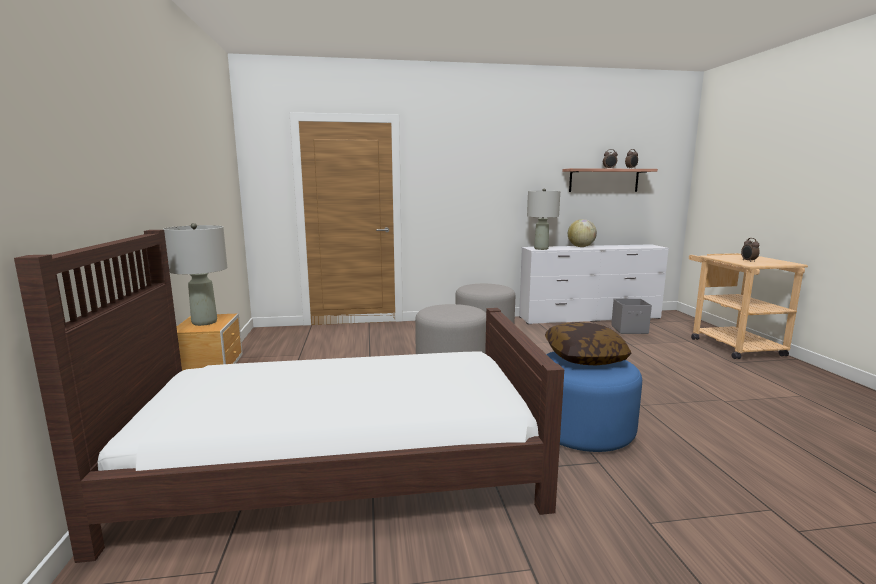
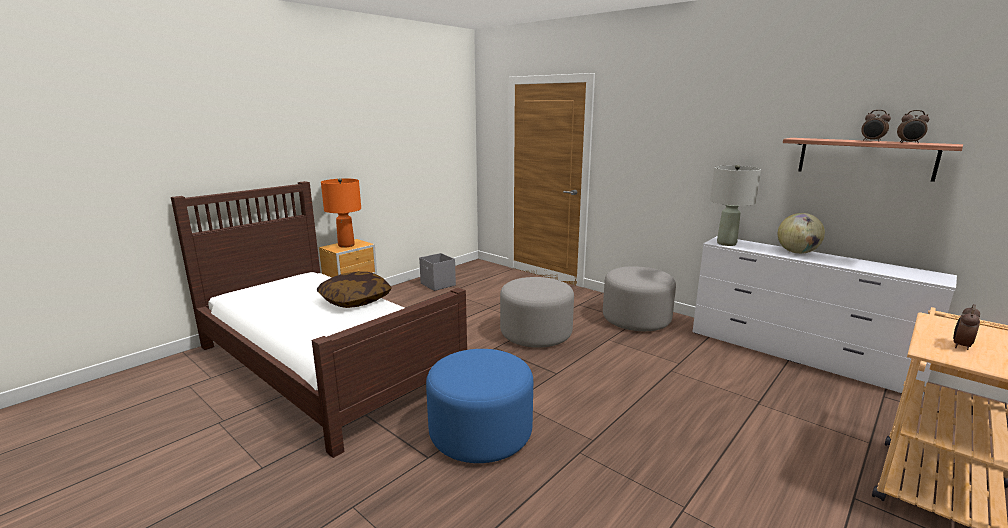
camera: 50 degrees right, 5 degrees up
(205, 322) = (346, 245): grey table lamp -> orange table lamp
(584, 357) = (489, 364): pillow -> pillow (355, 300)
(630, 330) = (813, 390): grey storage box -> grey storage box (438, 285)

